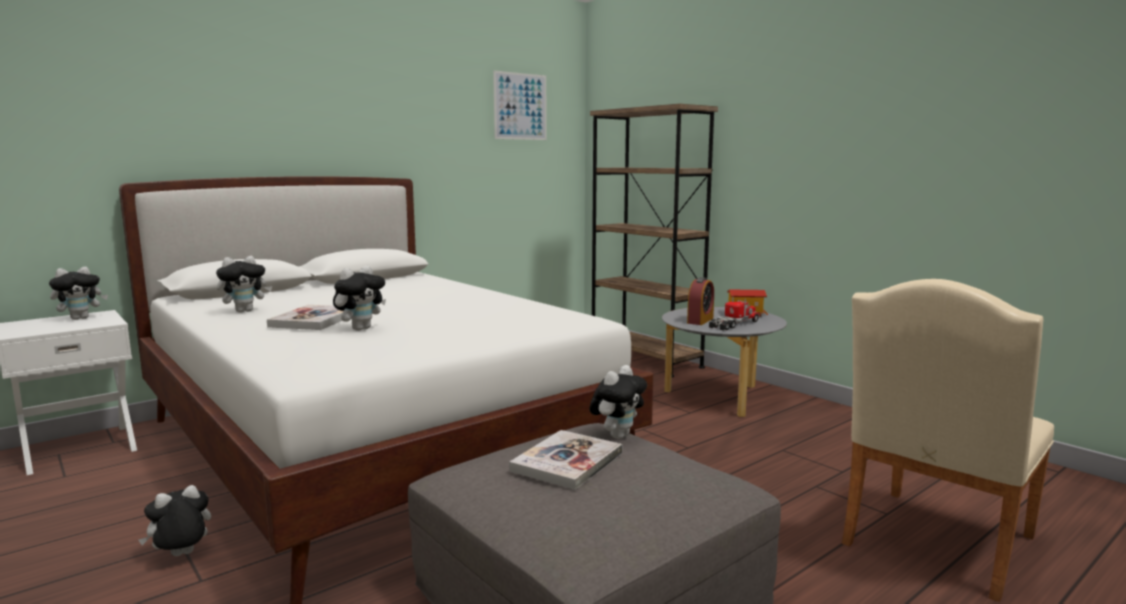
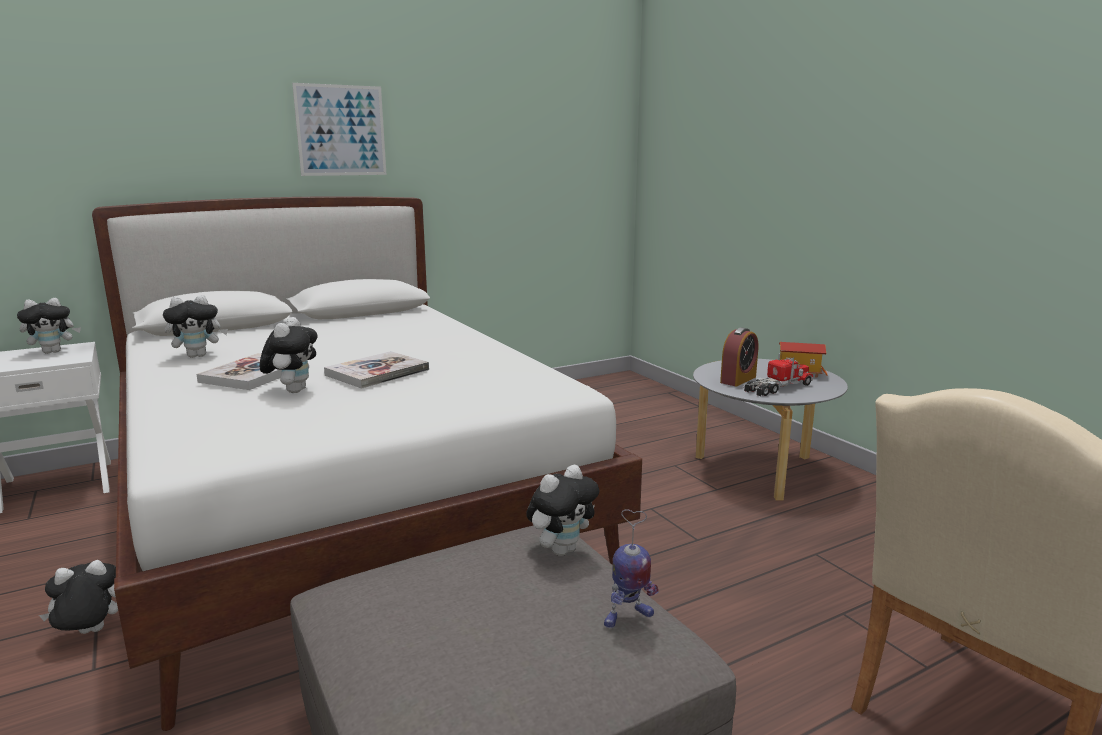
camera: 10 degrees right, 5 degrees up
(361, 328) = (293, 390): plush toy -> plush toy turned 45 degrees counterclockwise
(520, 106) = (556, 111): picture -> picture (341, 130)
(567, 462) = (475, 590): book -> book (377, 372)
(645, 359) = (687, 411): brown bookcase -> none
(691, 469) = (627, 618): none -> toy robot

